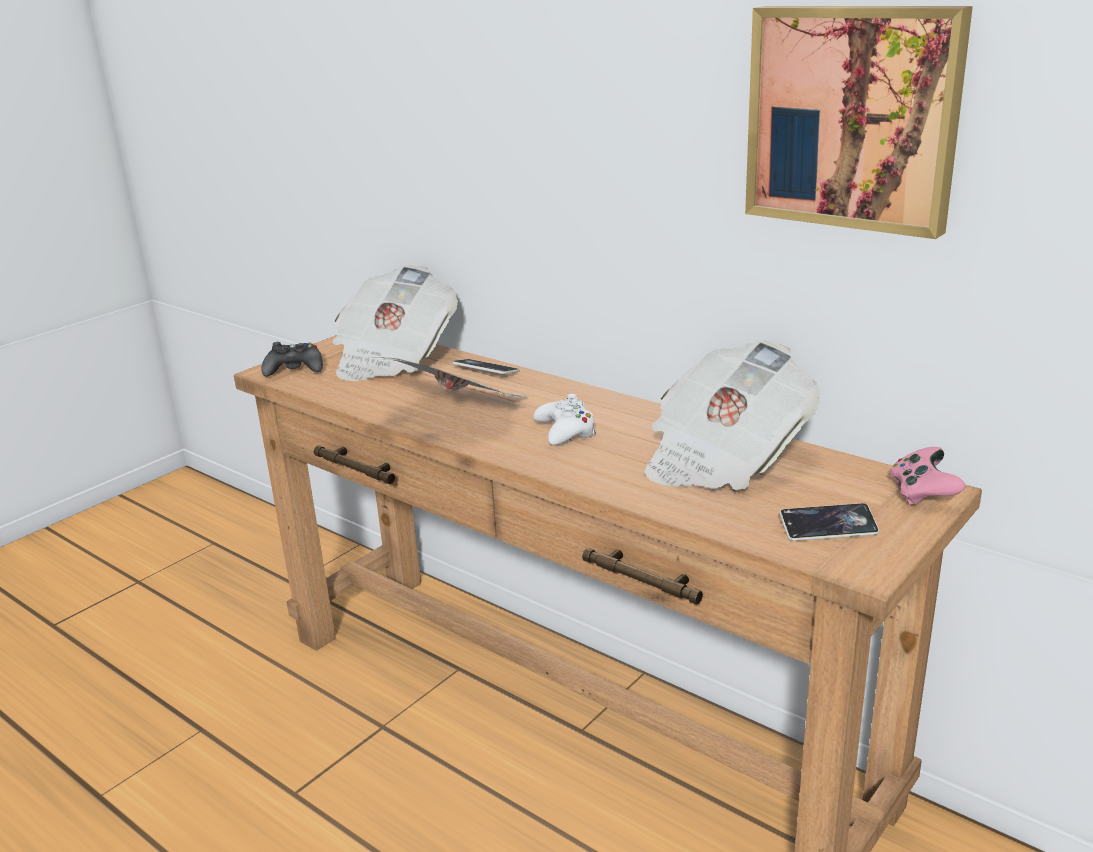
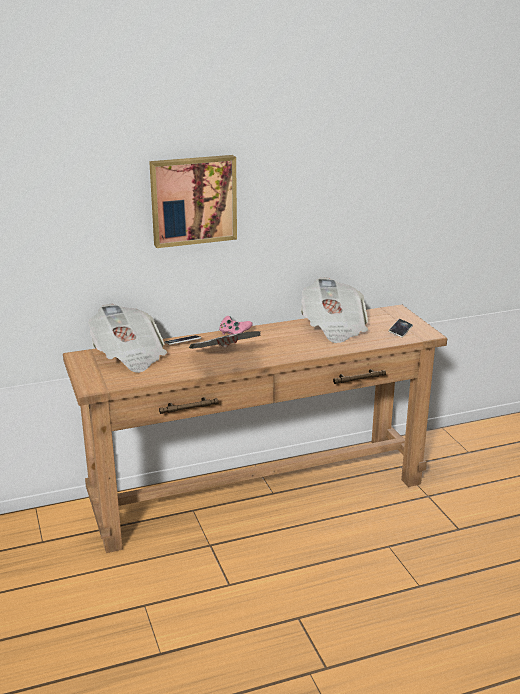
camera: 60 degrees left, 0 degrees up
(294, 369) = (101, 381): black game controller -> none
(565, 431) = (272, 344): white game controller -> none
(854, 117) = (347, 182): picture -> picture (193, 200)
(922, 494) = (396, 311): pink game controller -> pink game controller (234, 333)

